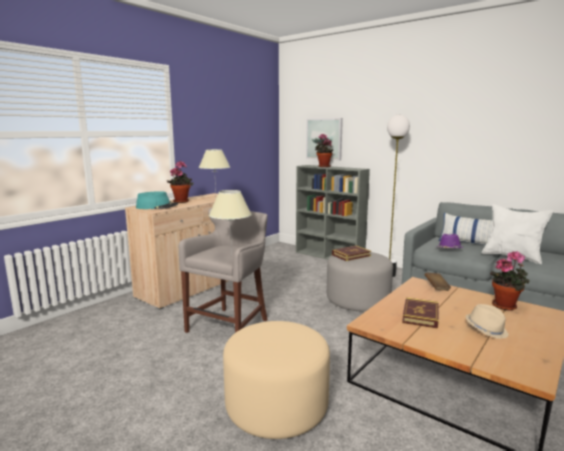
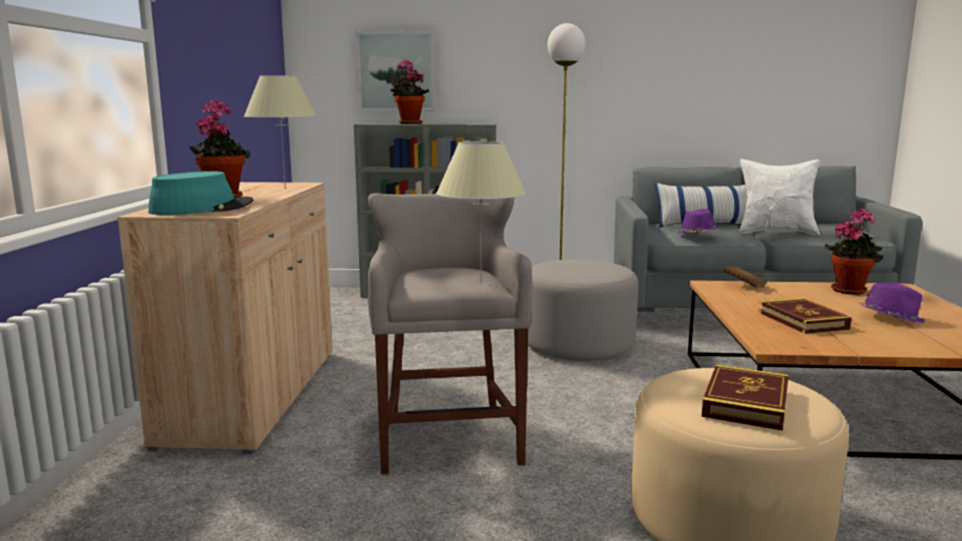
camera: 35 degrees left, 0 degrees up
(351, 255) = (564, 267): book -> book (746, 403)
(486, 329) = (890, 318): beige hat -> purple hat

